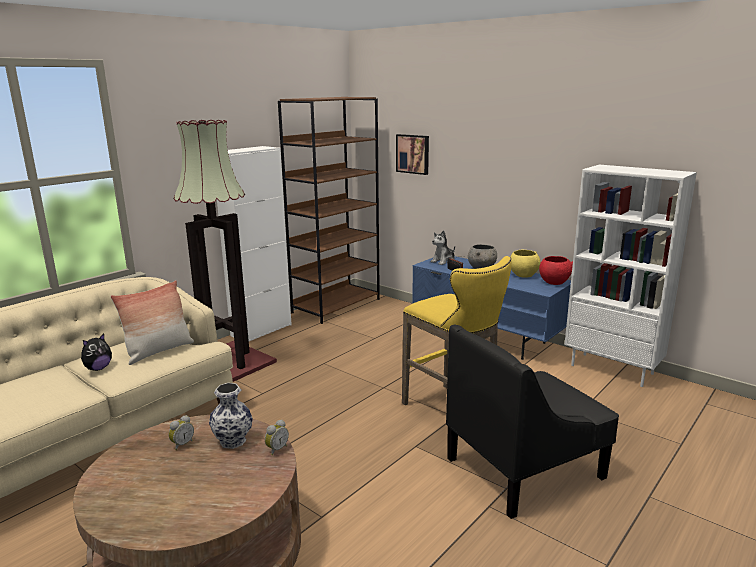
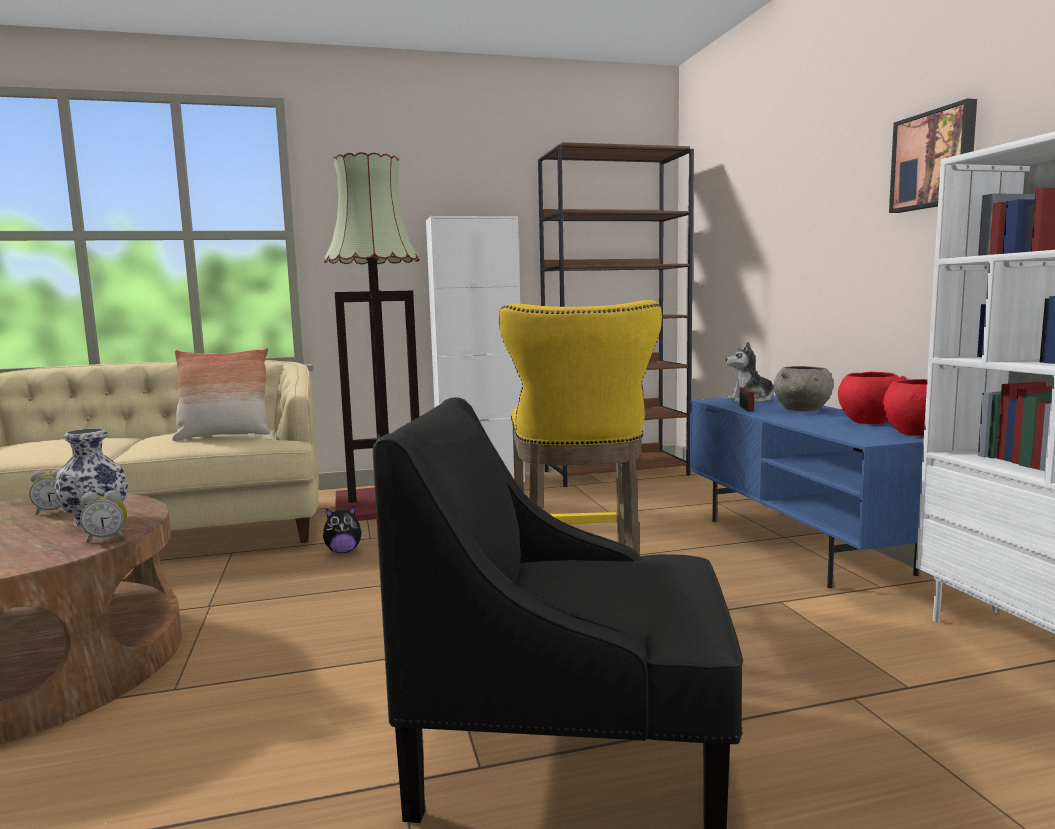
camera: 35 degrees right, 10 degrees down
(98, 368) = (149, 440): plush toy -> plush toy (343, 551)
(413, 154) = (739, 228): picture -> picture (934, 160)
(523, 275) = (869, 421): yellow bowl -> red bowl

